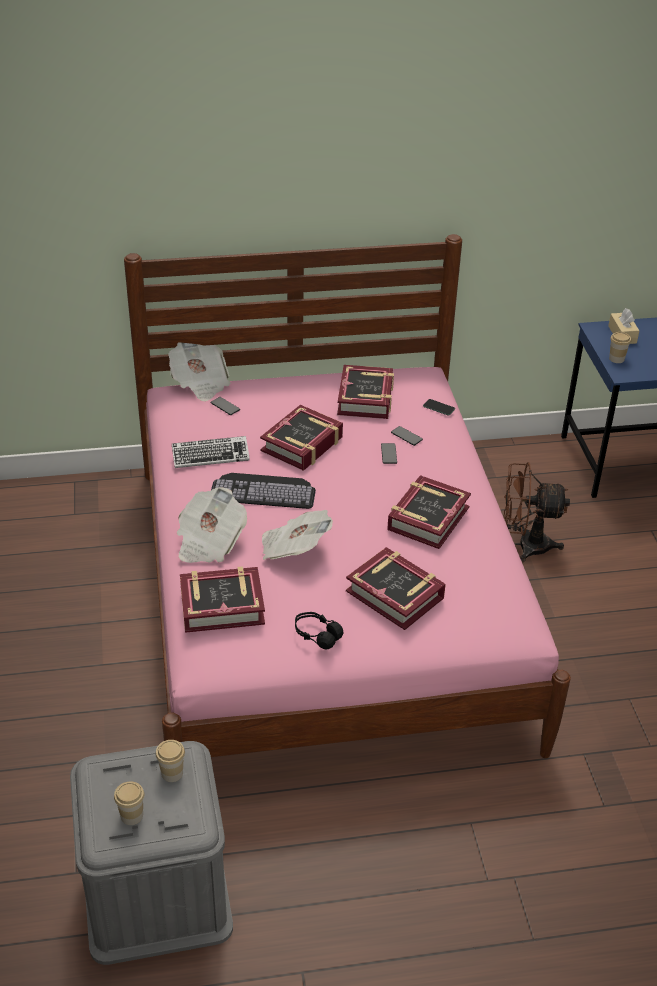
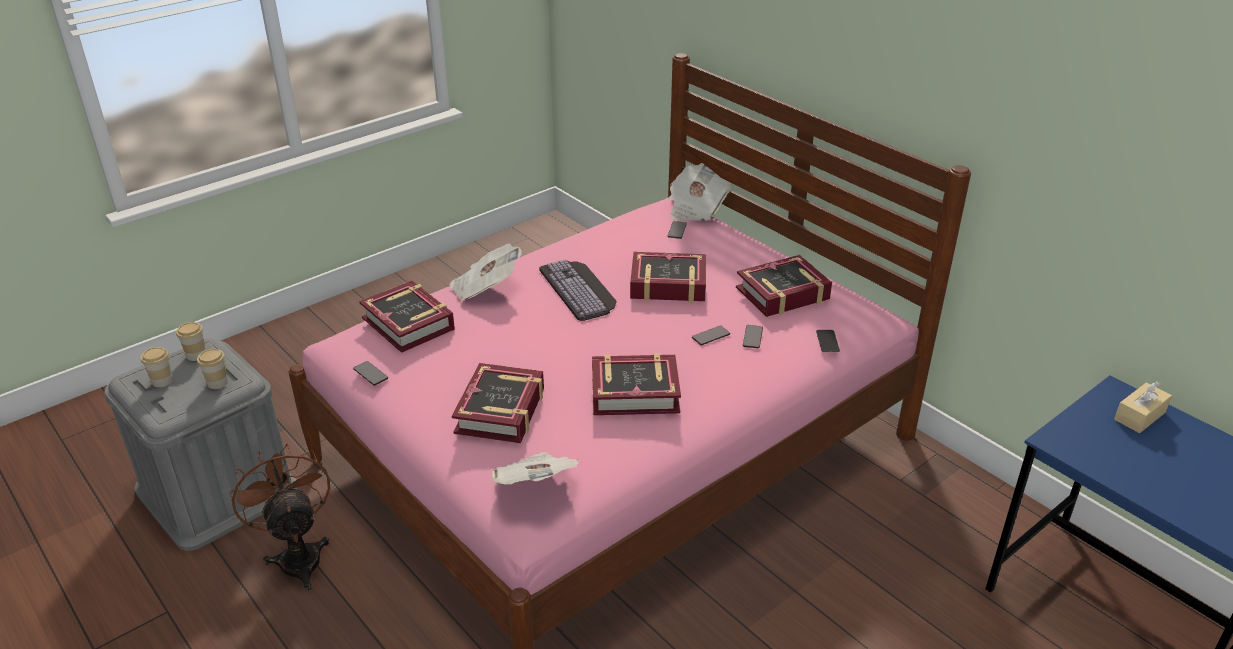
camera: 60 degrees right, 5 degrees down
(210, 456) = (599, 248): keyboard -> none
(275, 655) = (370, 374): none -> phone
(294, 549) = (514, 332): newspaper -> newspaper (536, 485)
(317, 635) = (410, 386): black headphones -> none
(525, 545) = (838, 560): brown fan -> brown fan (298, 555)
(616, 359) = (1079, 426): cup -> cup (196, 355)

